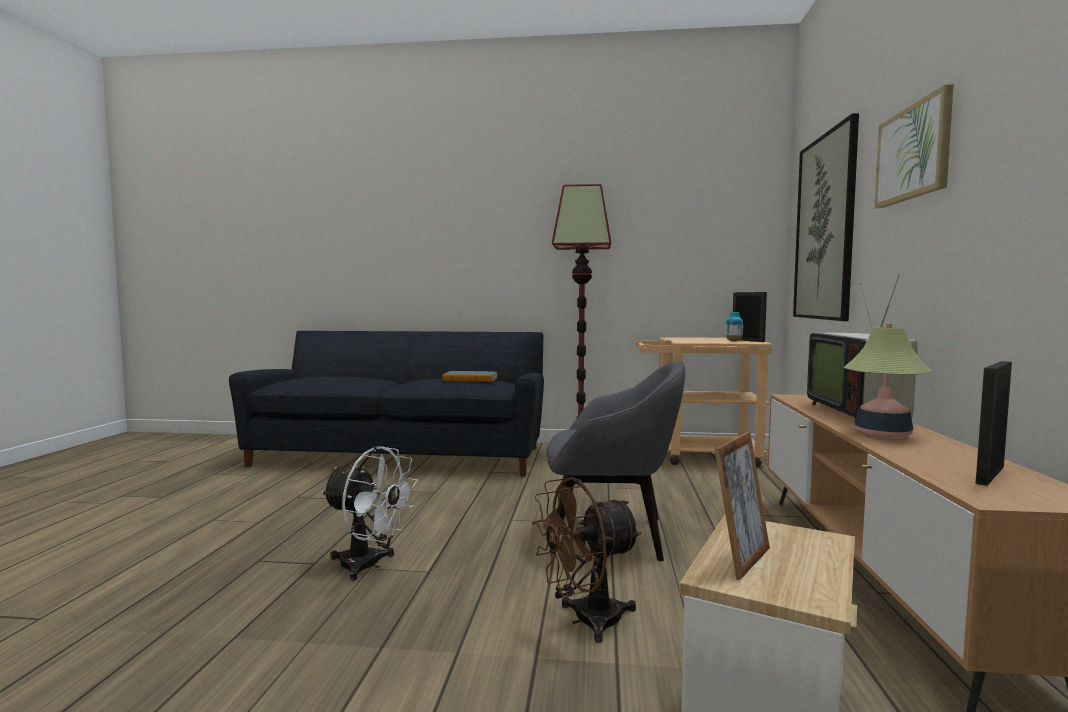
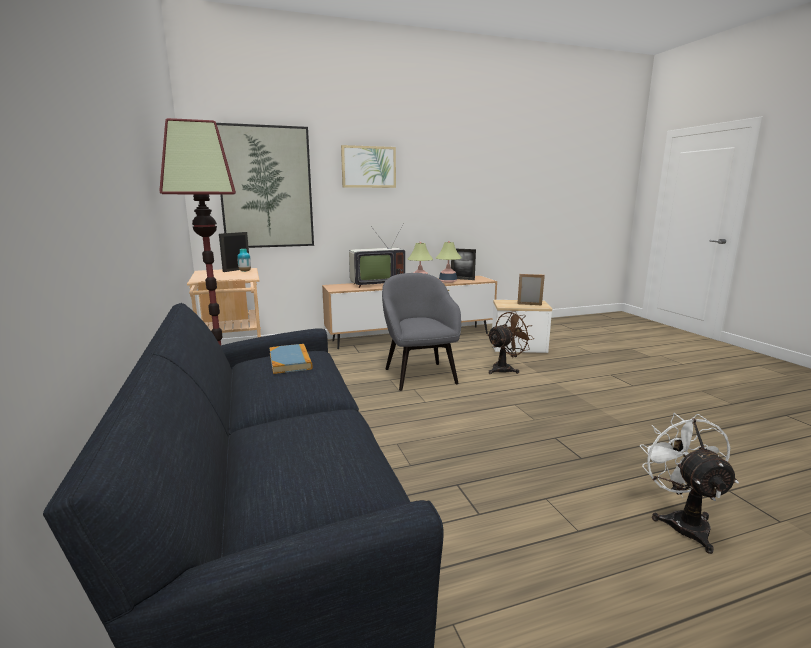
camera: 115 degrees left, 10 degrees up
(369, 566) = (532, 420): white fan -> white fan (682, 521)
(585, 621) = (505, 369): brown fan -> brown fan turned 75 degrees counterclockwise
(920, 455) = (447, 281): none -> table lamp

